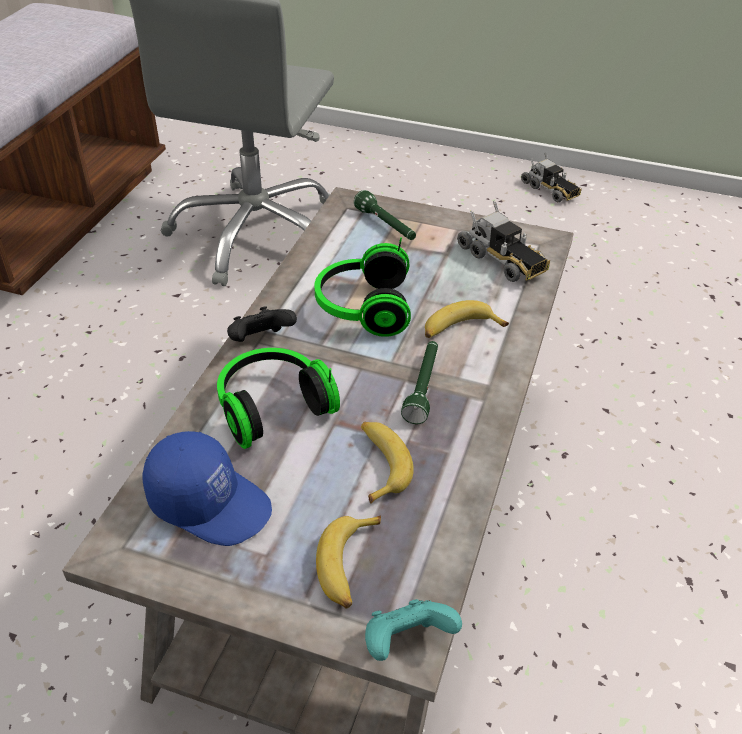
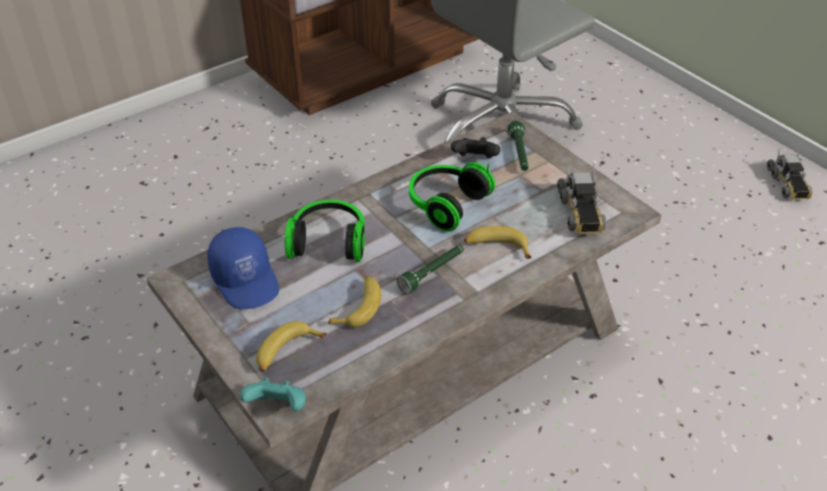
camera: 35 degrees right, 0 degrees up
(261, 341) = (360, 199): black game controller -> black game controller (475, 160)

